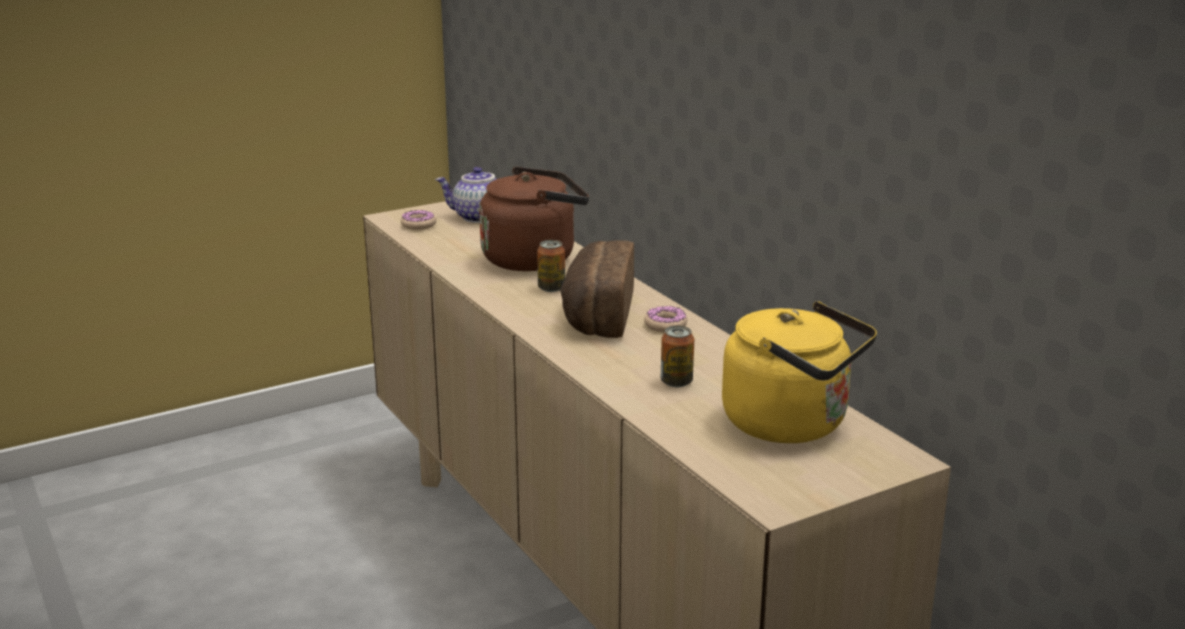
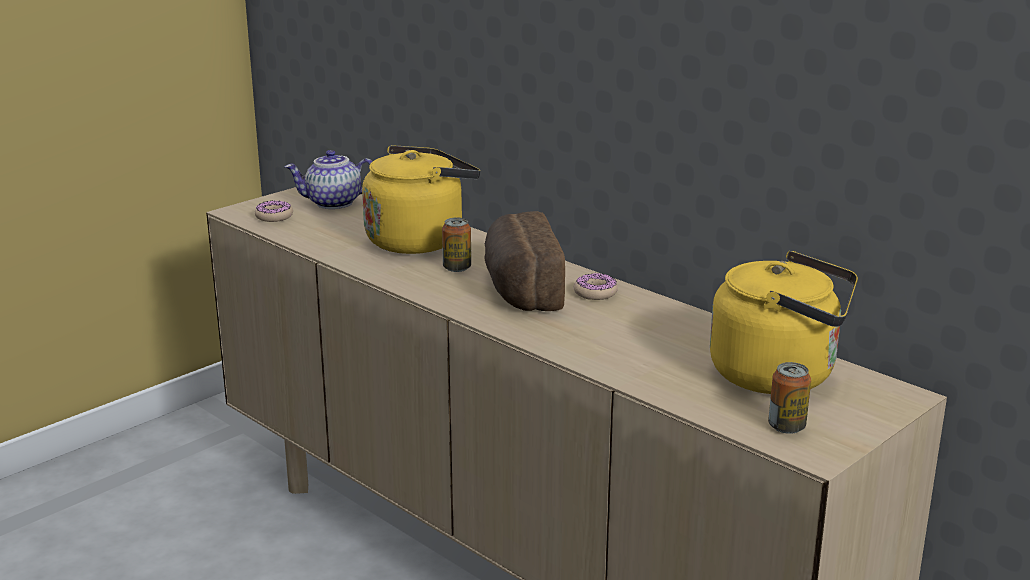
camera: 15 degrees left, 0 degrees up
(534, 259) = (419, 240): brown kettle -> yellow kettle
(676, 382) = (643, 347): can -> can (786, 427)

